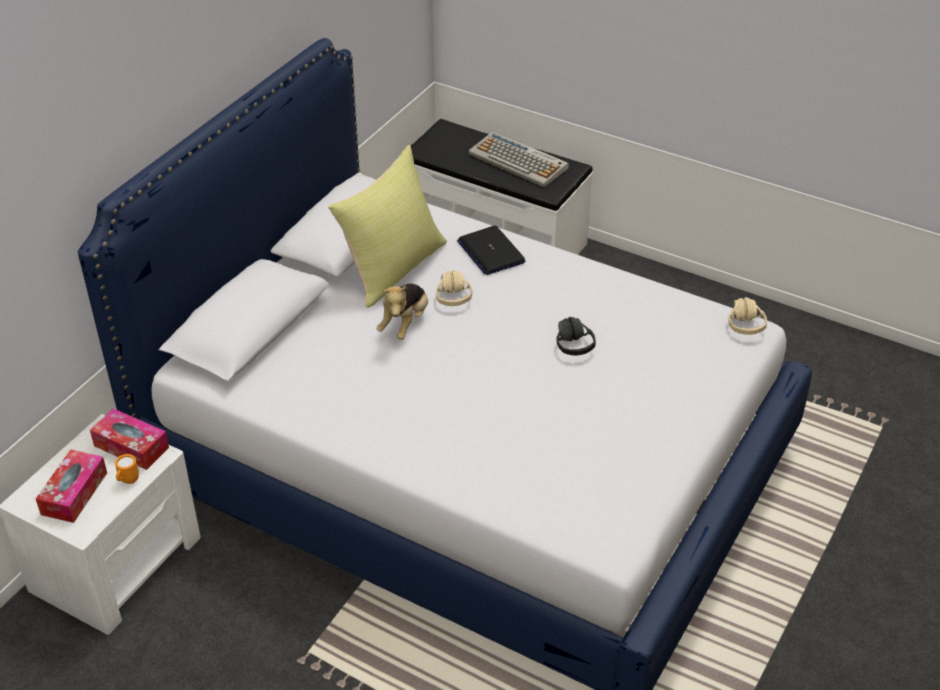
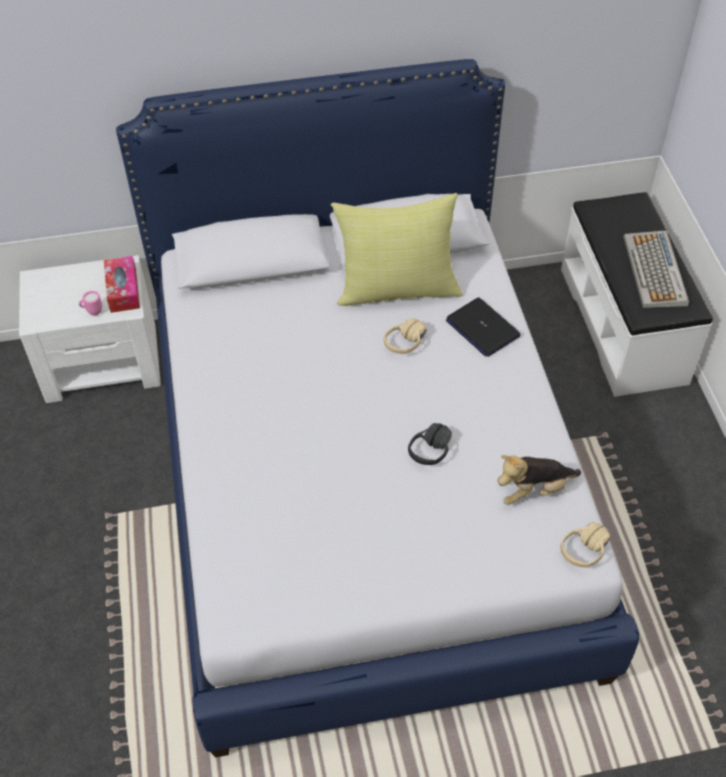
camera: 50 degrees right, 10 degrees up
(74, 493) = (60, 295): tissue box -> none
(128, 481) = (92, 312): orange mug -> pink mug
(405, 323) = (345, 336): plush toy -> plush toy (533, 490)
(490, 251) = (482, 328): laptop -> laptop turned 60 degrees counterclockwise

